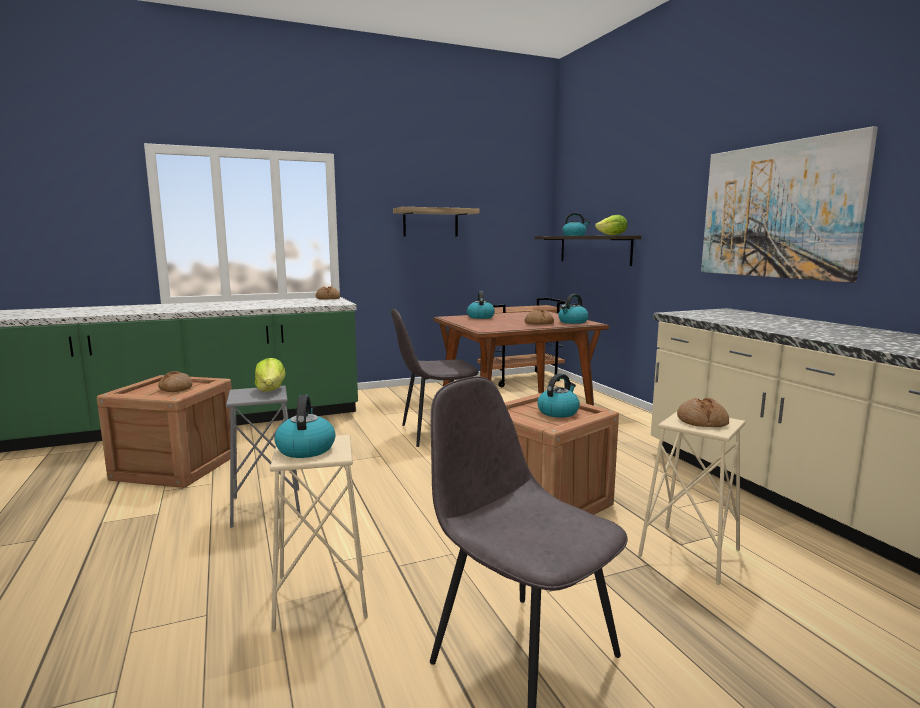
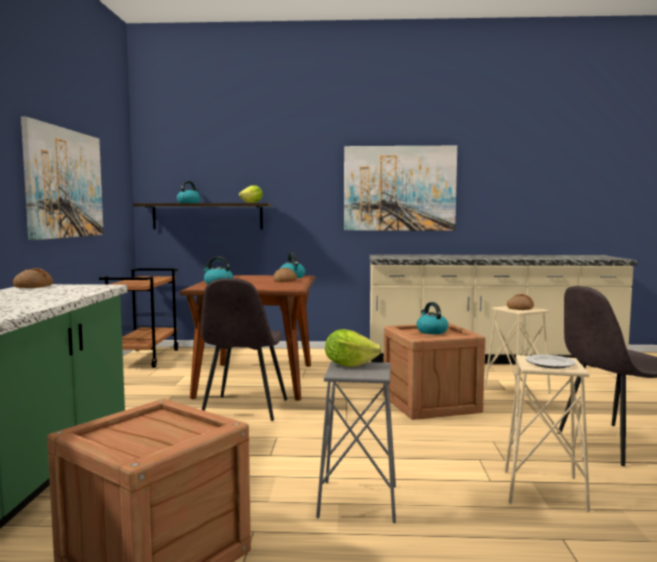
camera: 65 degrees left, 5 degrees down
(175, 388) = (155, 428): bread -> none
(305, 449) = (550, 364): kettle -> plate
(430, 222) = (65, 183): shelf -> picture

